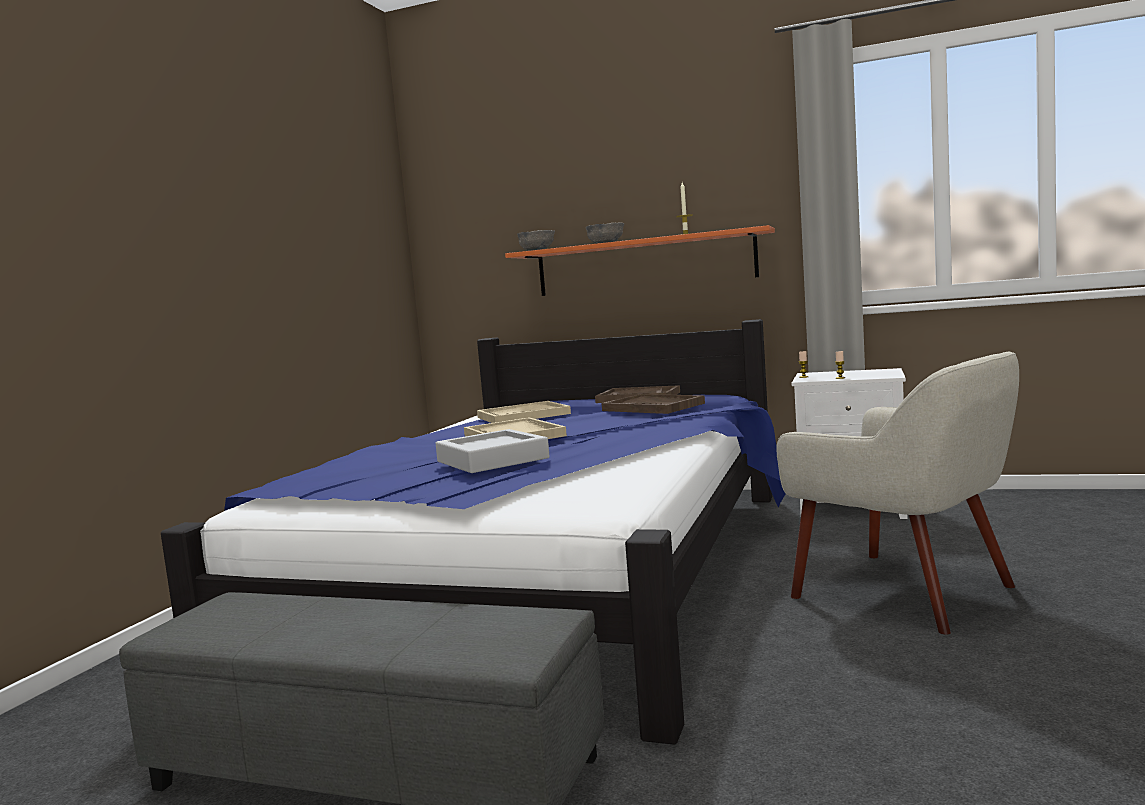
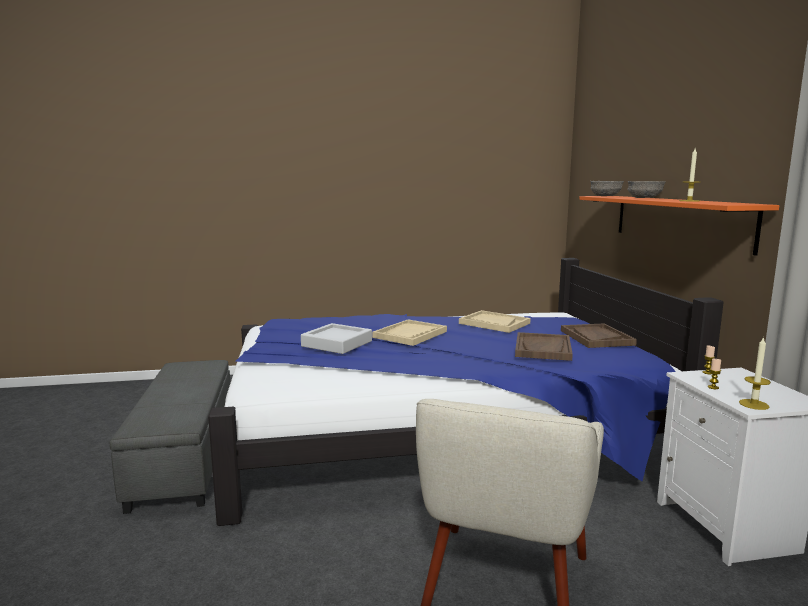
camera: 60 degrees right, 5 degrees up
(885, 375) = (754, 404): none -> candle

